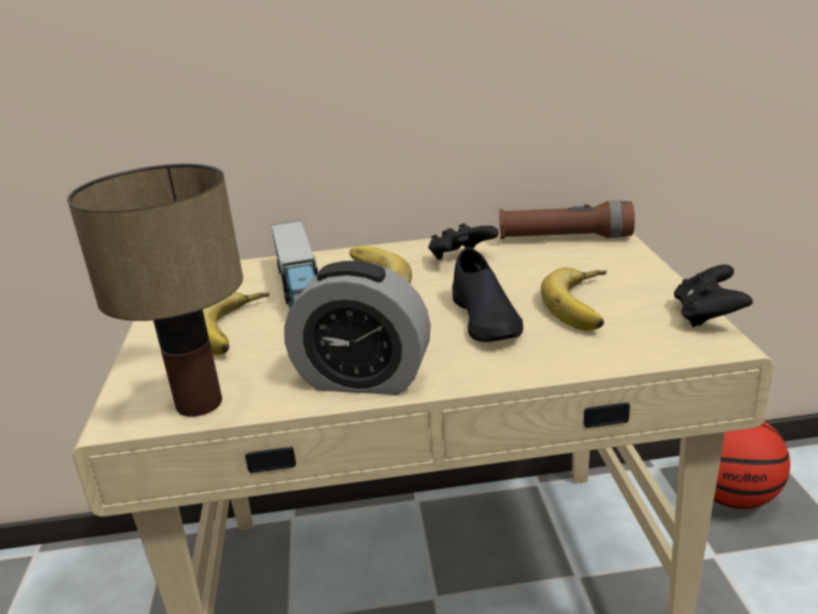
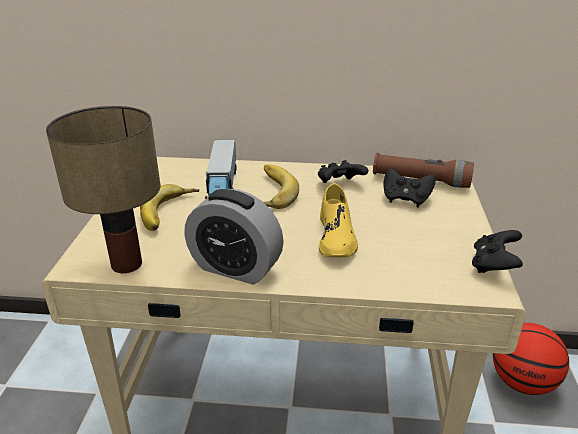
camera: 10 degrees right, 5 degrees up
(486, 318) = (336, 236): black shoe -> yellow shoe
(556, 261) = (406, 199): none -> black game controller
(587, 305) = (411, 240): banana -> none

